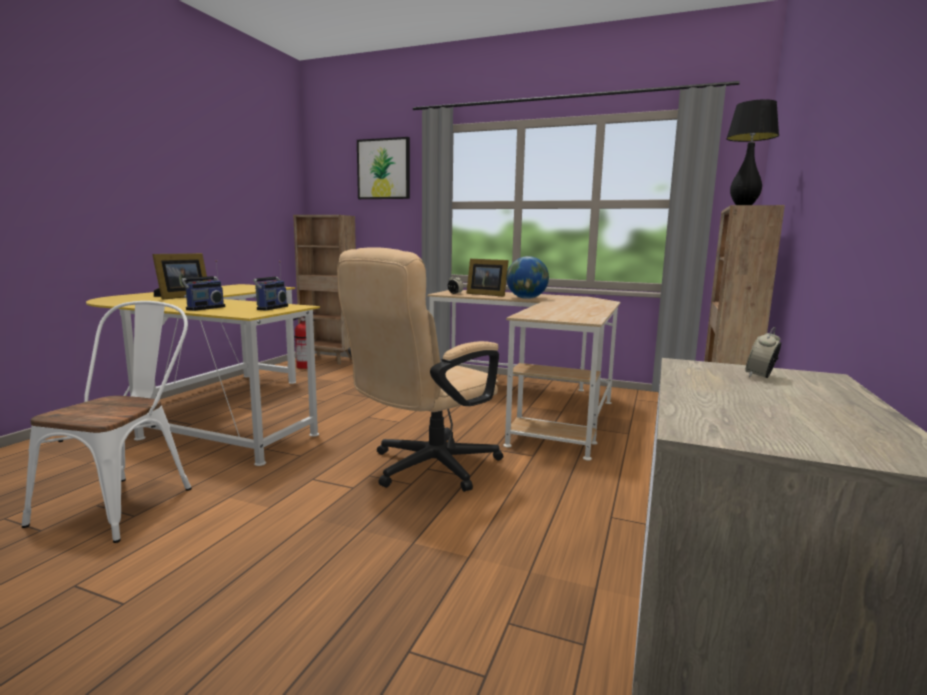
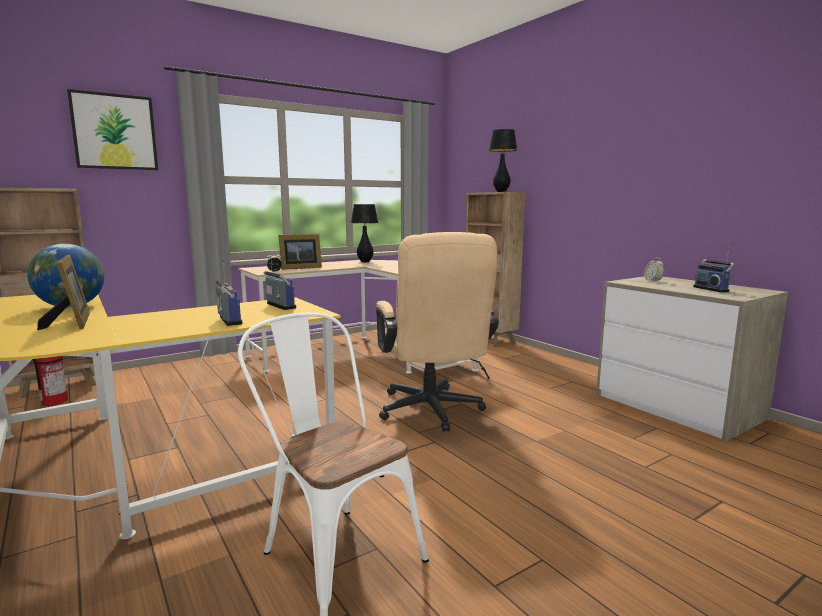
camera: 55 degrees left, 0 degrees up
(526, 298) = (344, 266): globe -> globe (71, 306)
(573, 298) = (365, 262): none -> black table lamp
(773, 413) = (712, 289): none -> radio

